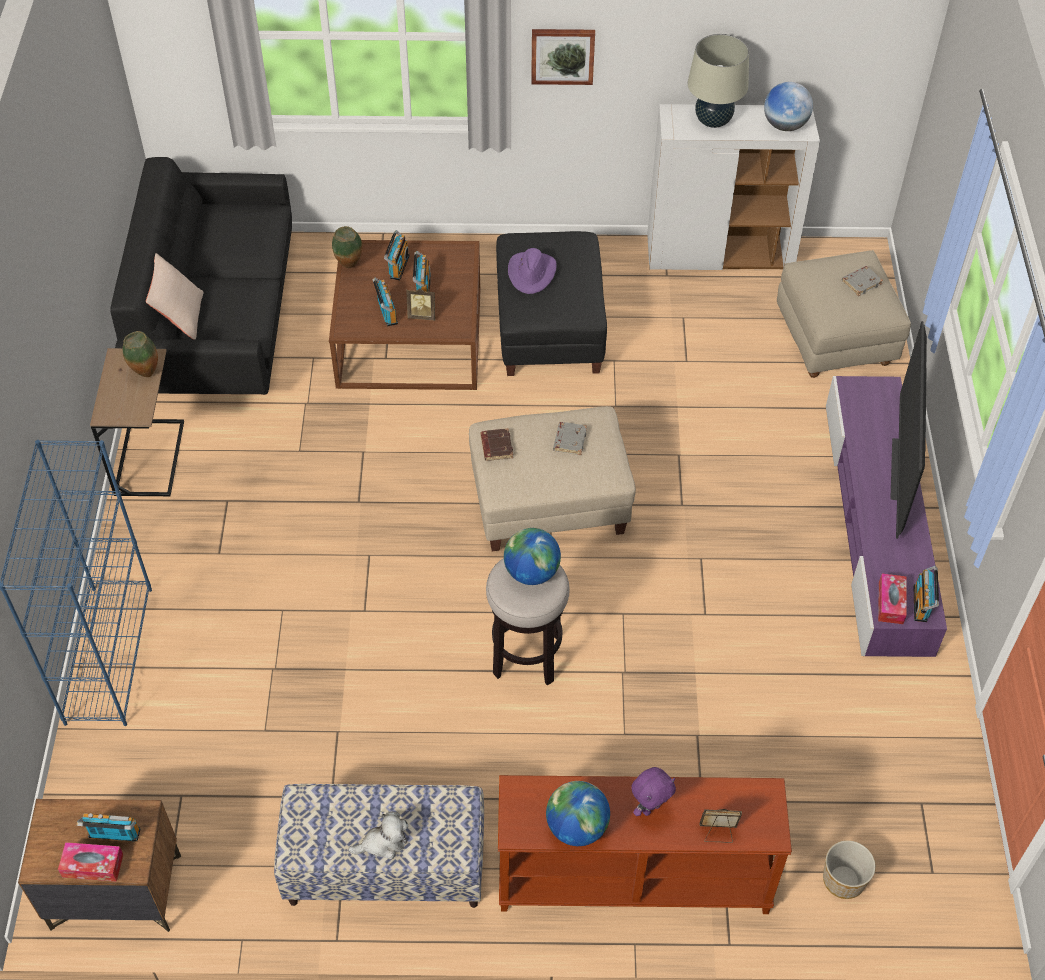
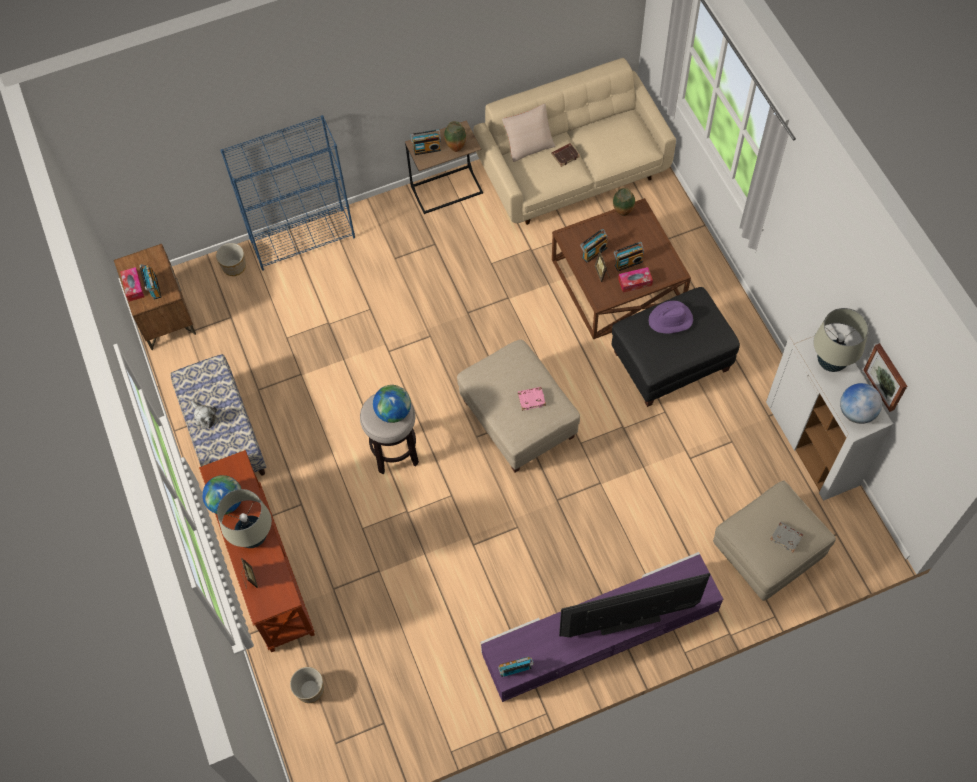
camera: 70 degrees right, 10 degrees up
(93, 761) = (234, 266): none -> planter
(218, 321) = (573, 171): black sofa -> beige sofa
(397, 266) = (639, 240): radio -> radio (427, 149)
(496, 446) = (506, 359): brown book -> brown book (565, 155)
(562, 55) = (799, 232): picture -> picture (887, 377)
(569, 440) = (531, 399): grey book -> pink book
(650, 808) = (253, 536): purple plush toy -> beige table lamp
(890, 603) = (507, 649): tissue box -> tissue box (635, 282)

